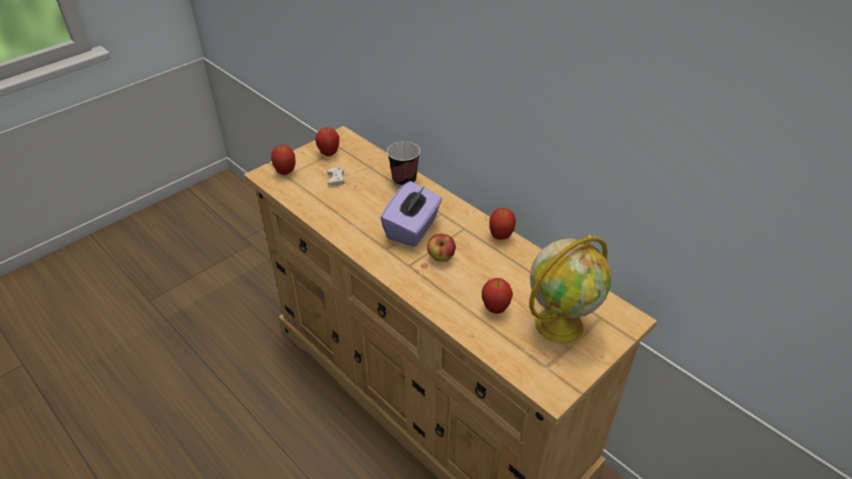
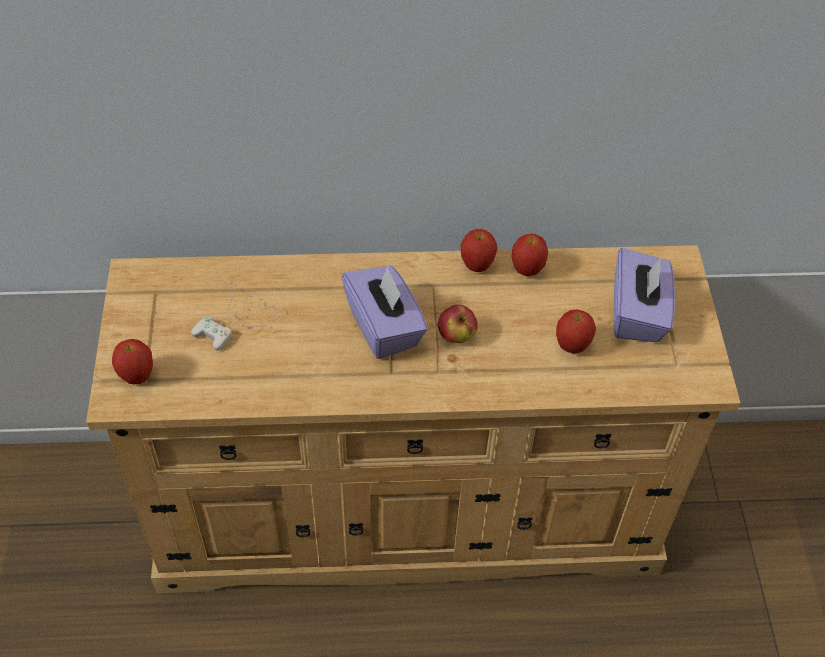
camera: 50 degrees left, 10 degrees up
(329, 153) = (153, 310): apple -> apple (527, 270)
(404, 180) = (292, 276): cup -> none
(560, 324) = (637, 314): globe -> purple tissue box

